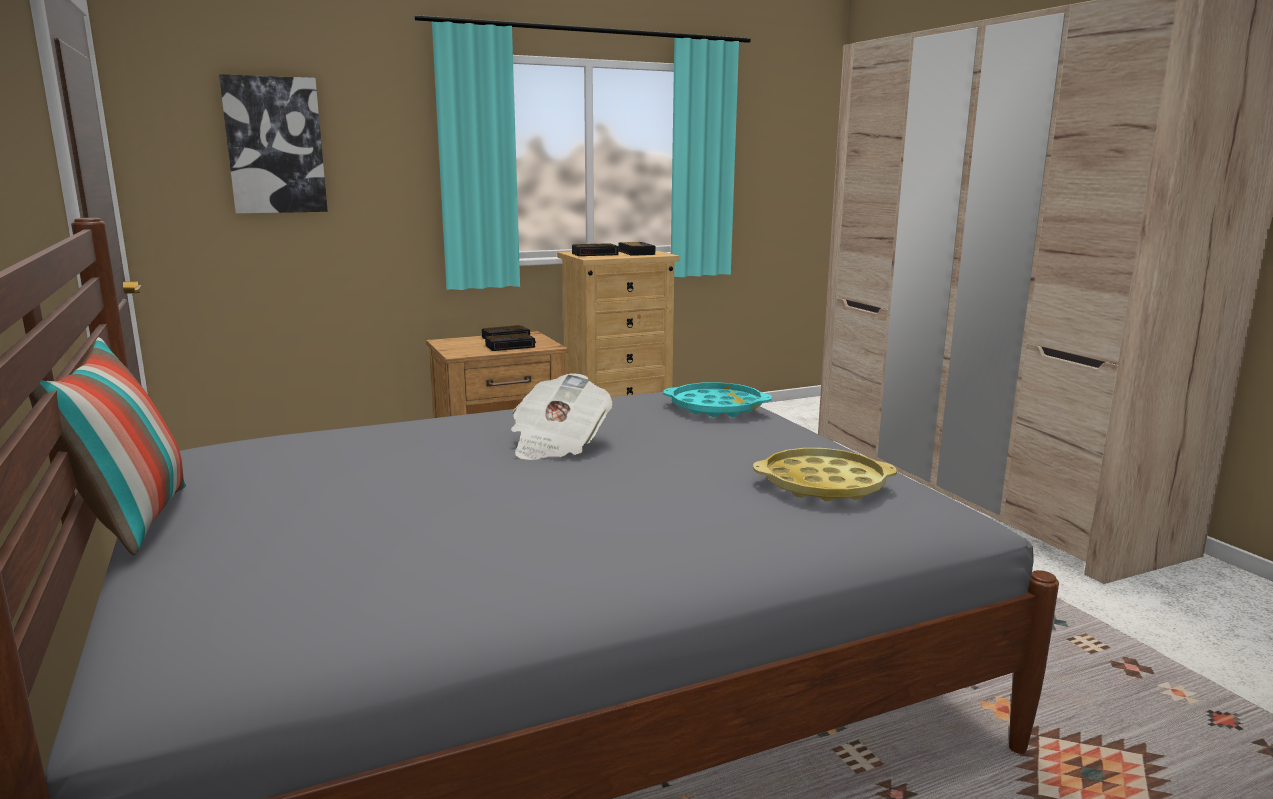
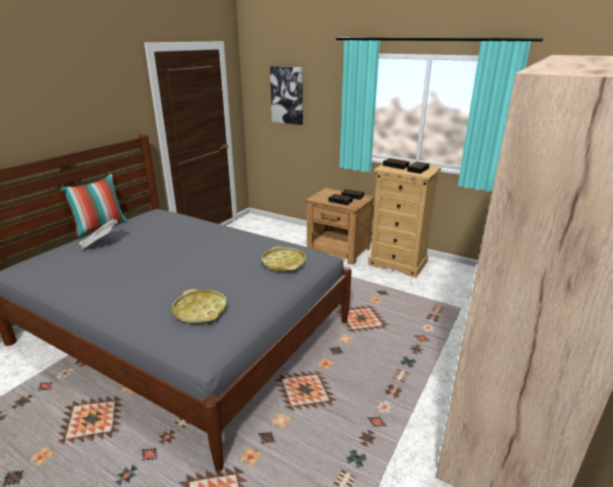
camera: 55 degrees right, 10 degrees up
(557, 444) = (201, 251): newspaper -> newspaper (99, 243)
(716, 407) = (284, 263): turquoise tray -> yellow tray

